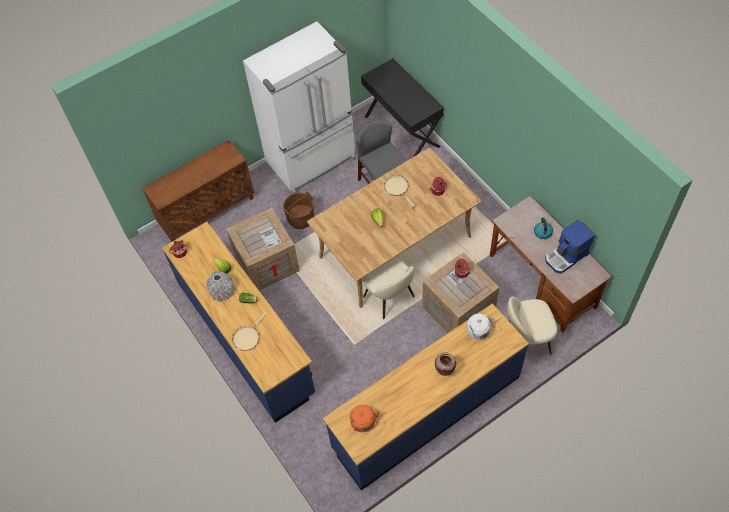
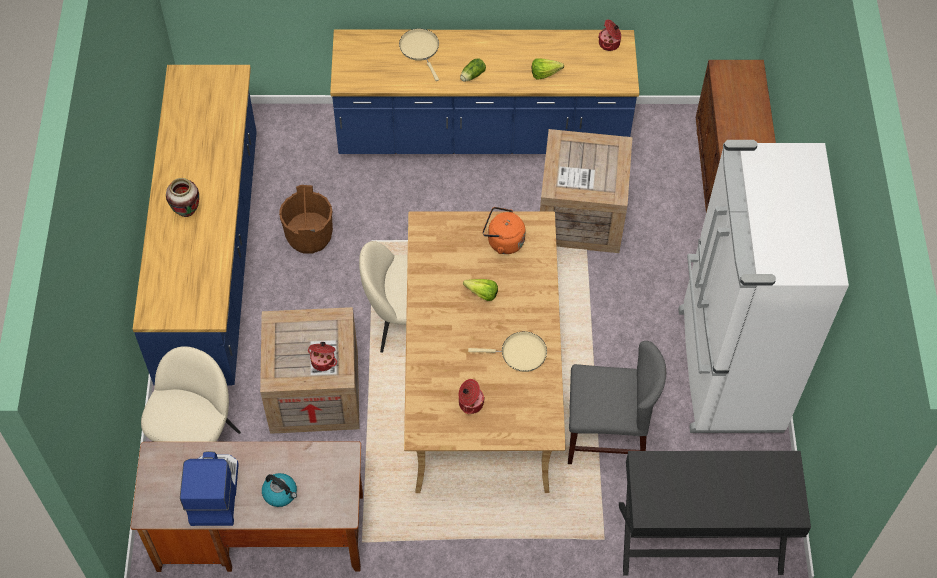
camera: 120 degrees right, 0 degrees up
(222, 291) = (511, 57): grey vase -> none
(300, 218) = (627, 294): brown bucket -> brown bucket (309, 236)
(363, 423) = (205, 96): orange kettle -> orange kettle (503, 241)
(479, 332) = (200, 284): white kettle -> none

